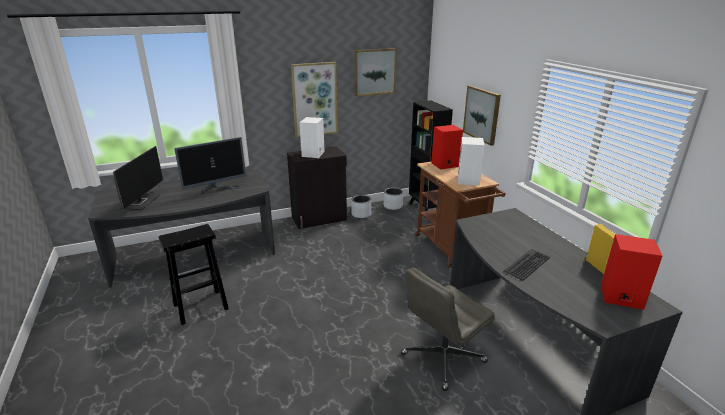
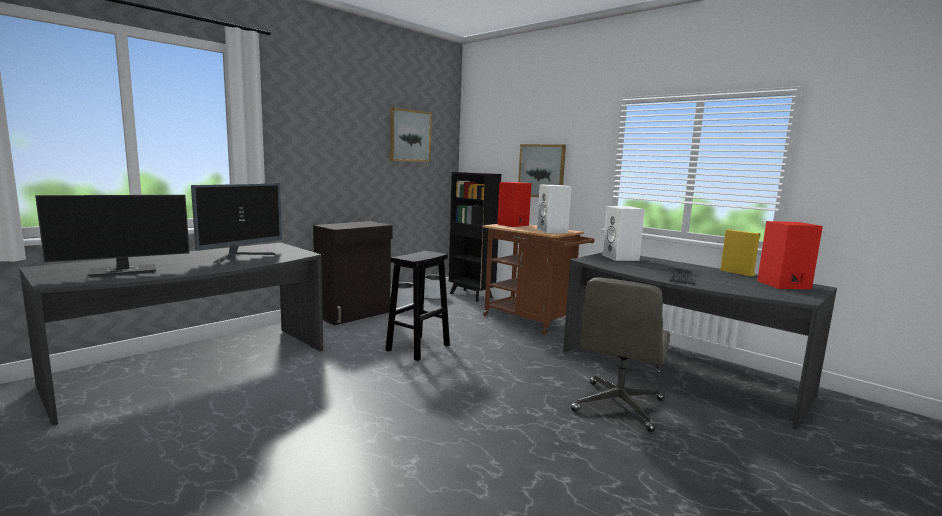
camera: 25 degrees left, 15 degrees down
(141, 202) = (125, 271): monitor -> monitor turned 75 degrees clockwise
(200, 307) = (251, 419): black stool -> black stool (417, 348)
(313, 154) = (350, 225): white speaker -> white speaker (621, 258)
(315, 99) = (347, 160): picture -> none

